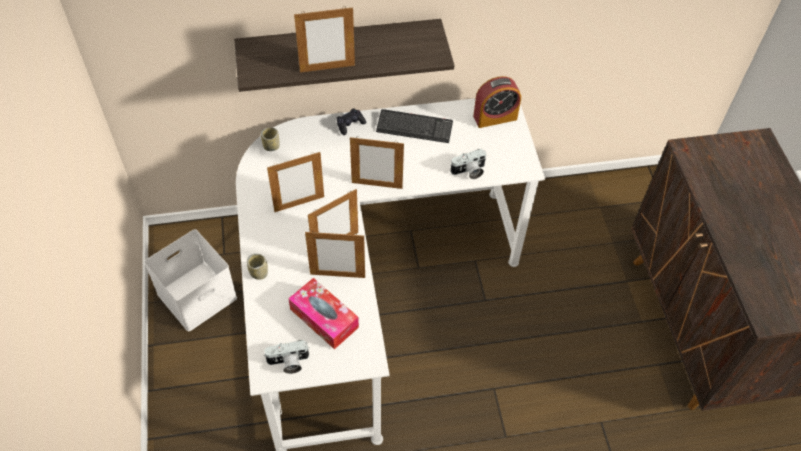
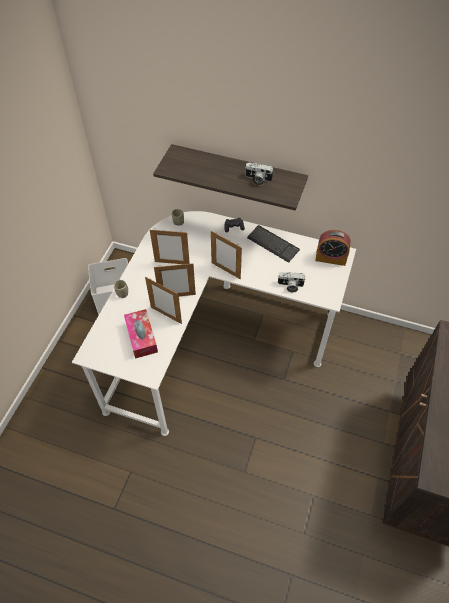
camera: 30 degrees right, 0 degrees up
(288, 363) = (104, 354): camera -> camera (257, 179)
(327, 68) = (213, 181): picture frame -> none

